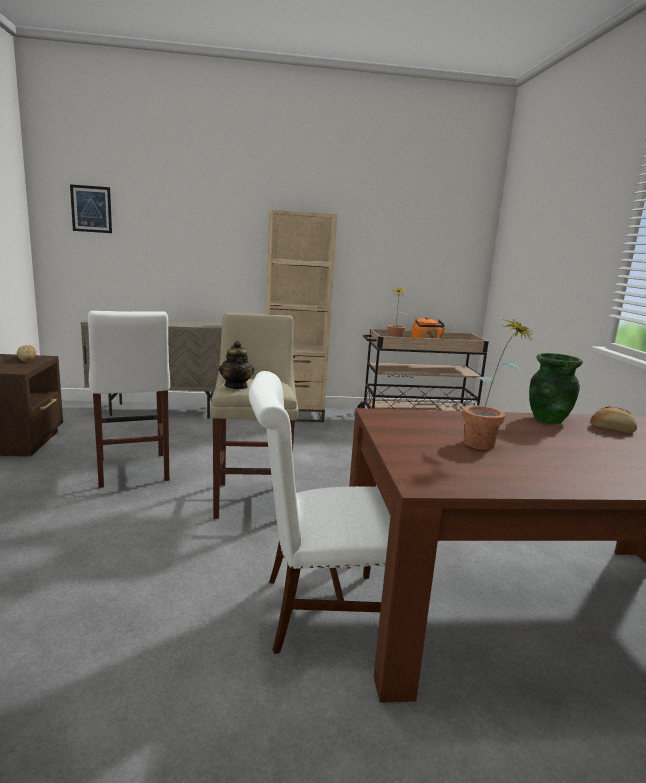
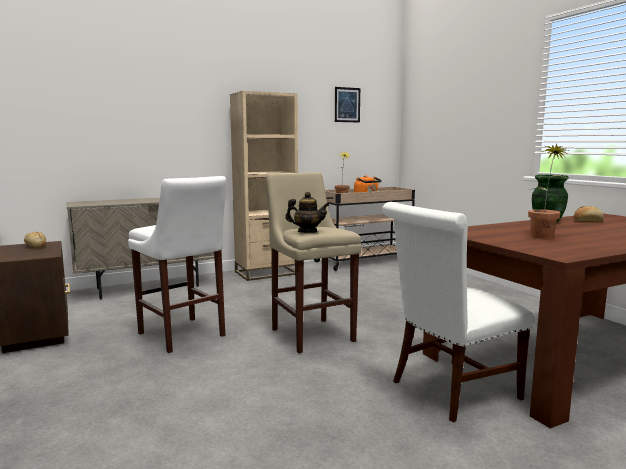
camera: 20 degrees left, 5 degrees down
(91, 209) = (57, 96): picture -> picture (347, 105)
(236, 386) = (307, 232): teapot -> teapot turned 45 degrees counterclockwise

